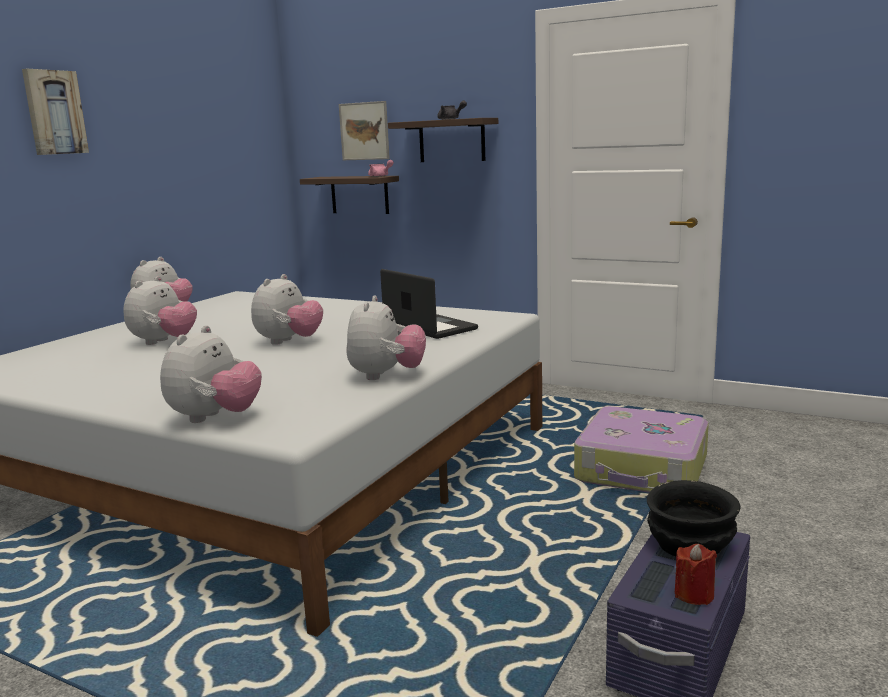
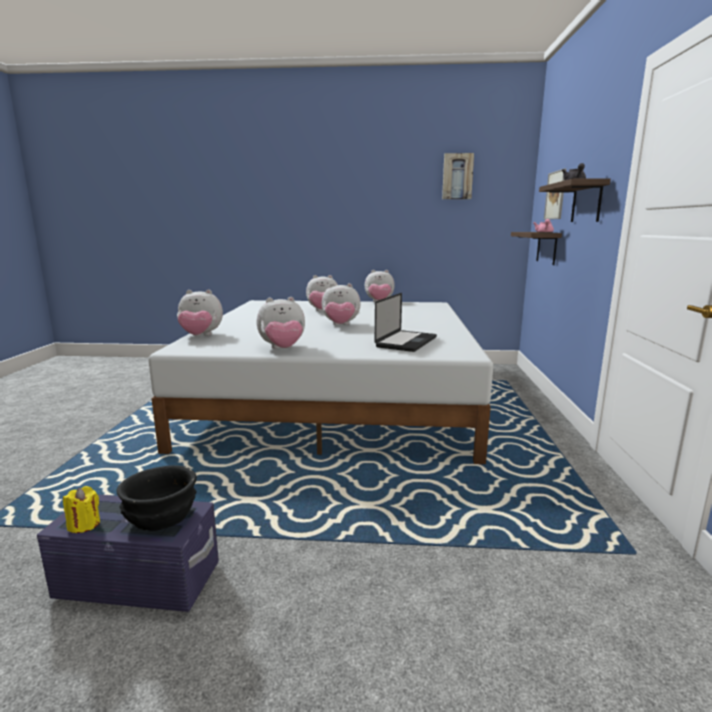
camera: 65 degrees right, 0 degrees up
(54, 112) = (340, 184): picture -> picture (457, 176)
(642, 470) = (442, 528): suitcase -> none
(694, 594) = (84, 524): red candle -> yellow candle

